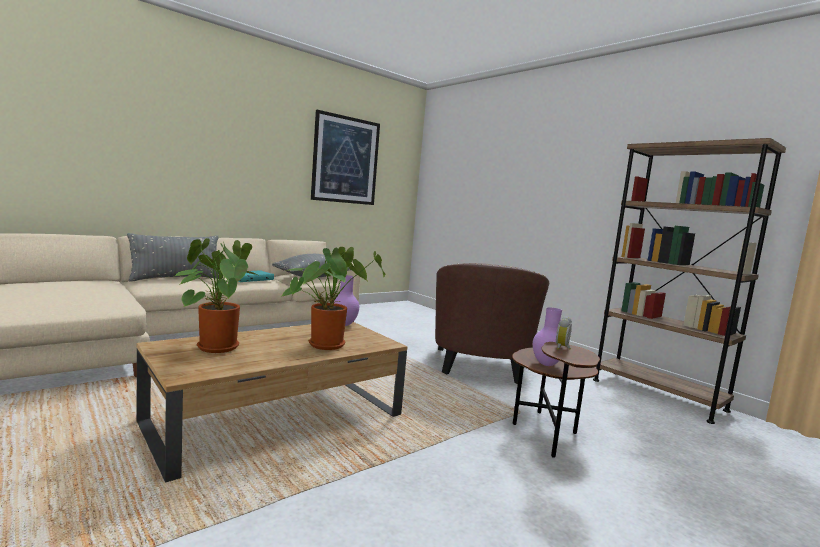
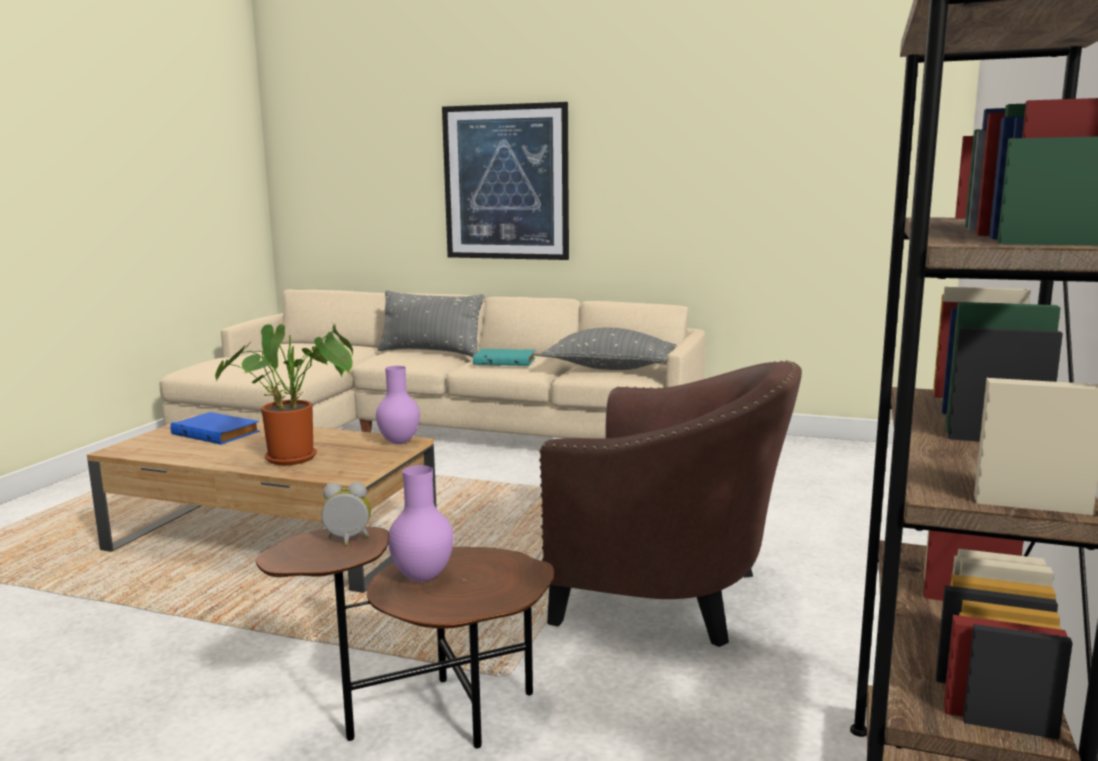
camera: 60 degrees right, 5 degrees up
(215, 346) = (217, 432): potted plant -> blue book
(345, 160) = (755, 144): picture -> picture (506, 182)
(480, 367) = (671, 596): brown armchair -> brown armchair turned 135 degrees counterclockwise

